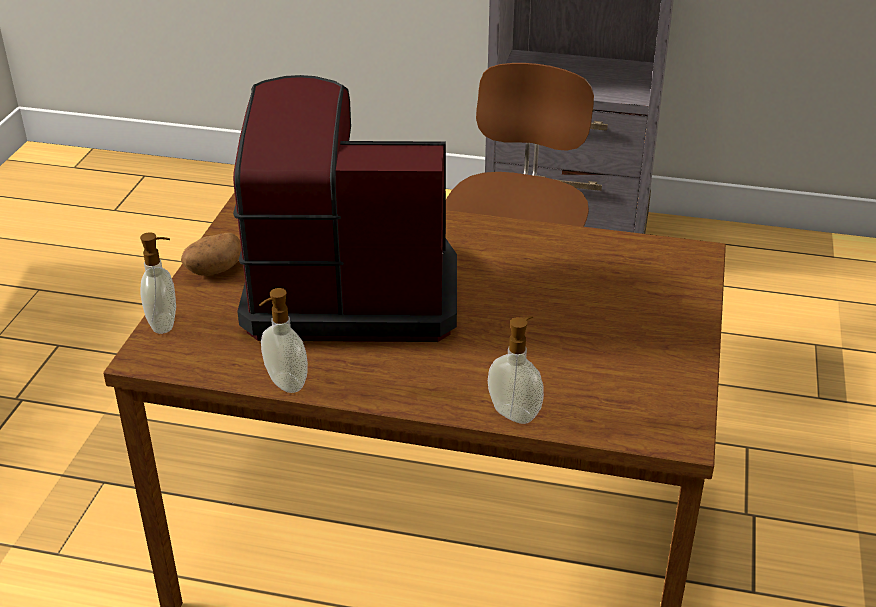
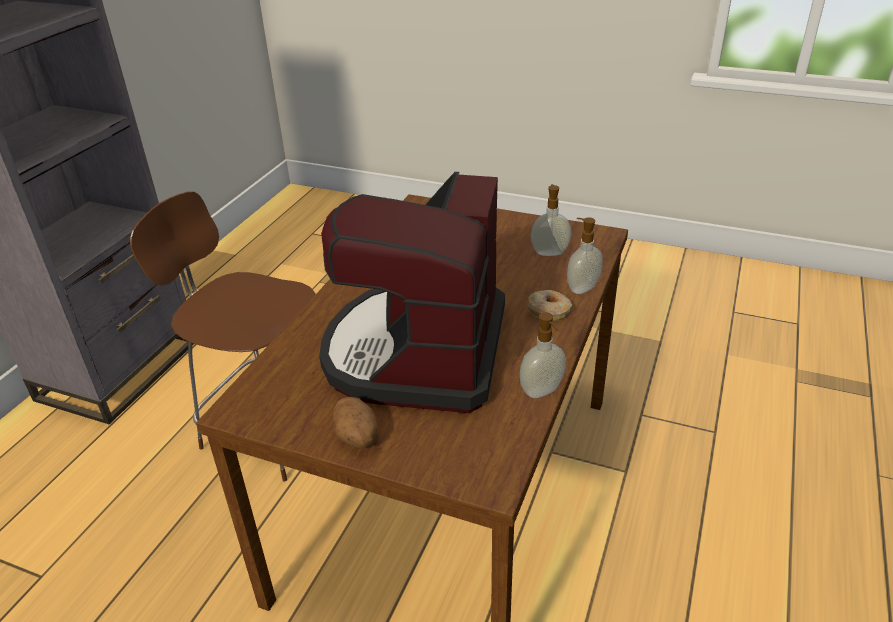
camera: 80 degrees left, 0 degrees up
(165, 323) = (441, 471): soap dispenser -> soap dispenser (549, 252)
(449, 384) = (549, 311): none -> donut

